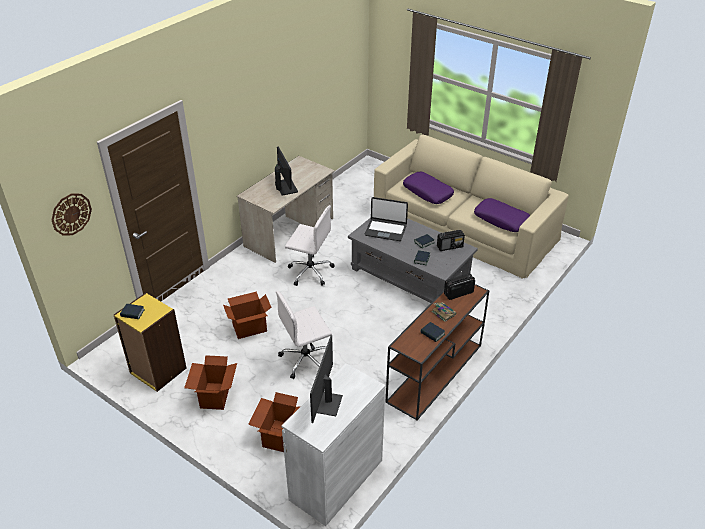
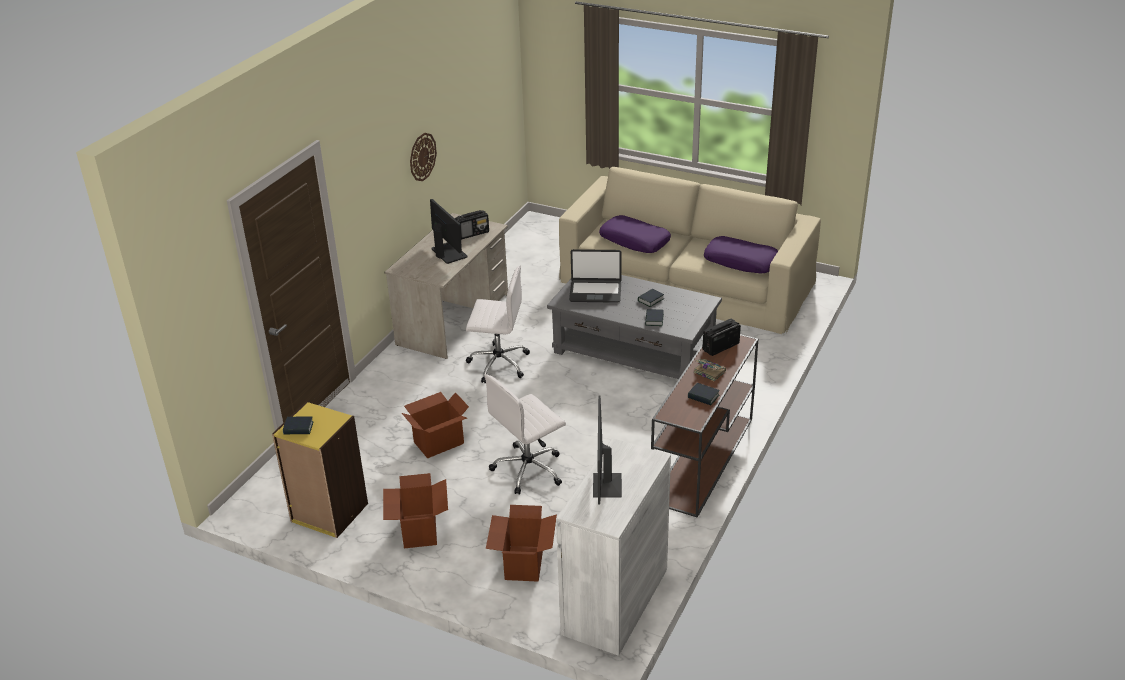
camera: 10 degrees left, 5 degrees down
(71, 214) = (200, 302): wall clock -> wall clock (422, 156)
(450, 246) = (686, 300): radio -> radio (473, 233)

